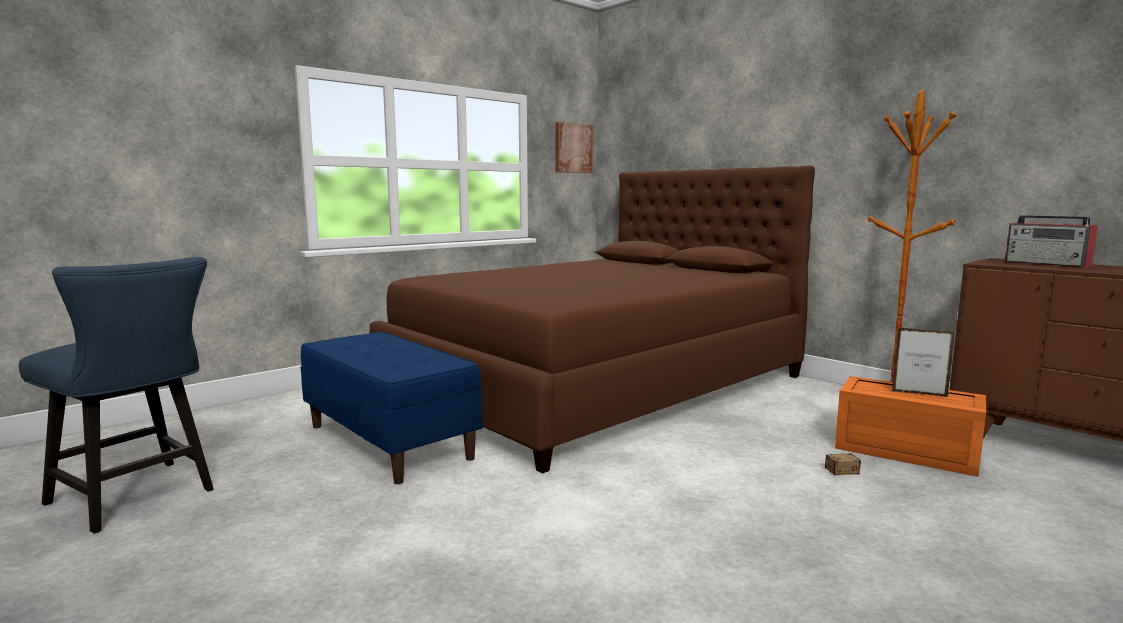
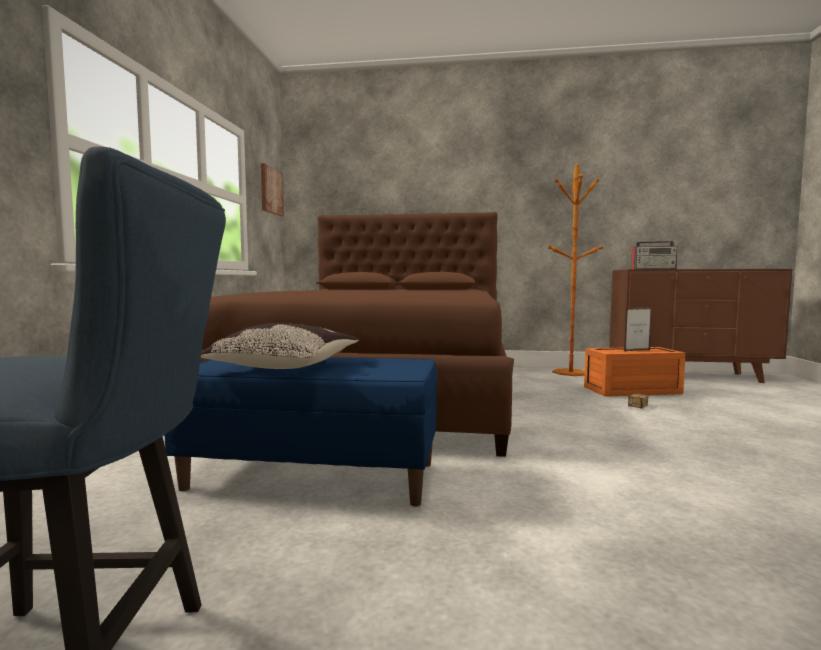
camera: 40 degrees left, 5 degrees down
(369, 350) = (285, 366): none -> pillow

